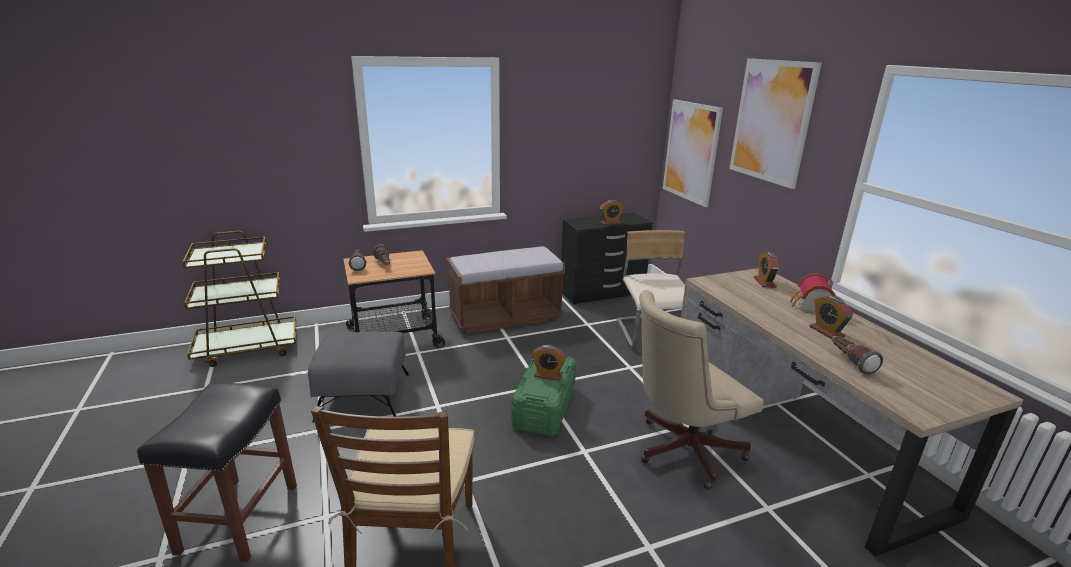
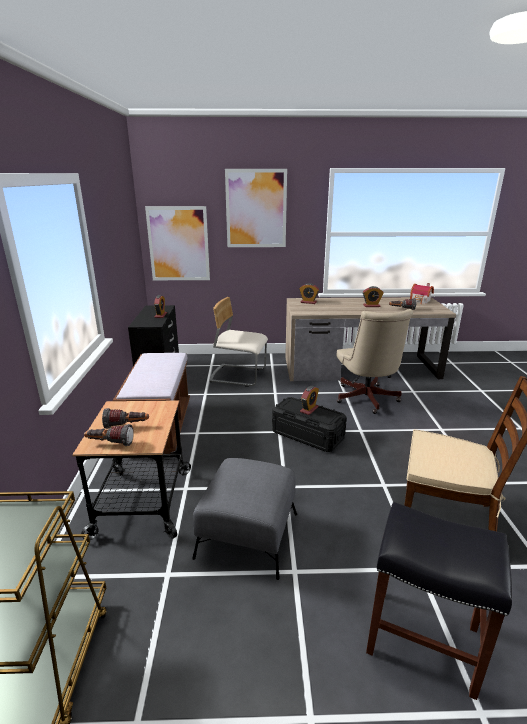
camera: 70 degrees left, 0 degrees up
(545, 407) = (307, 435): green storage box -> black storage box
(810, 307) = (343, 302): toy house -> toy house (420, 301)

